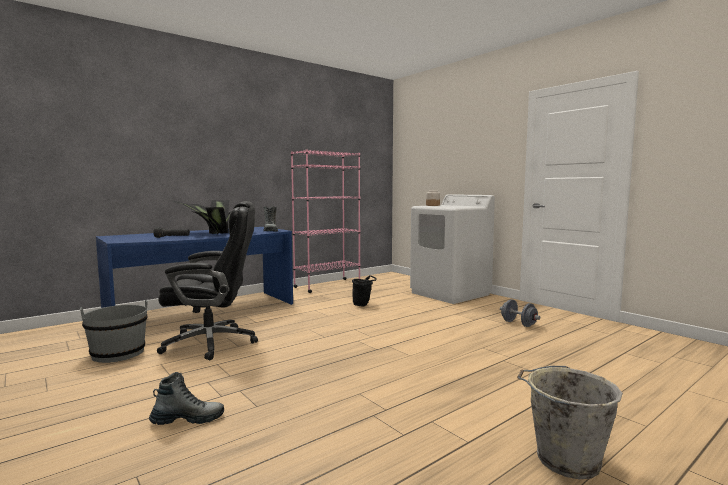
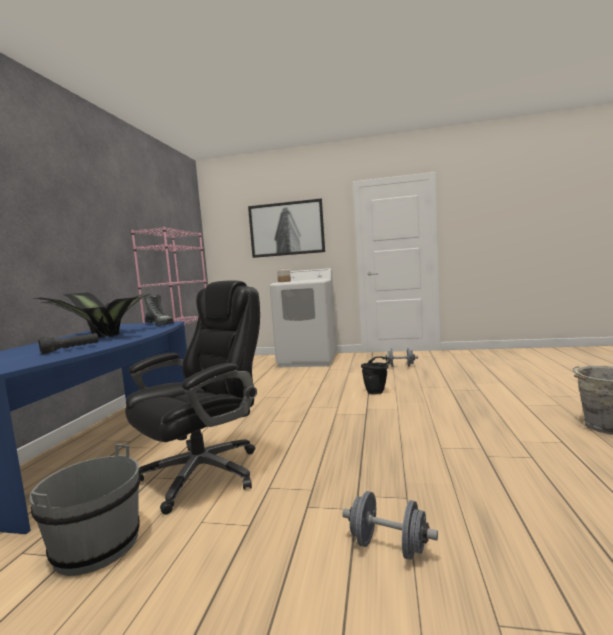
camera: 40 degrees left, 0 degrees up
(188, 419) = (389, 546): boot -> grey dumbbell
(363, 305) = (264, 387): black bucket -> black bucket (377, 391)
(458, 148) = (286, 229): none -> picture

